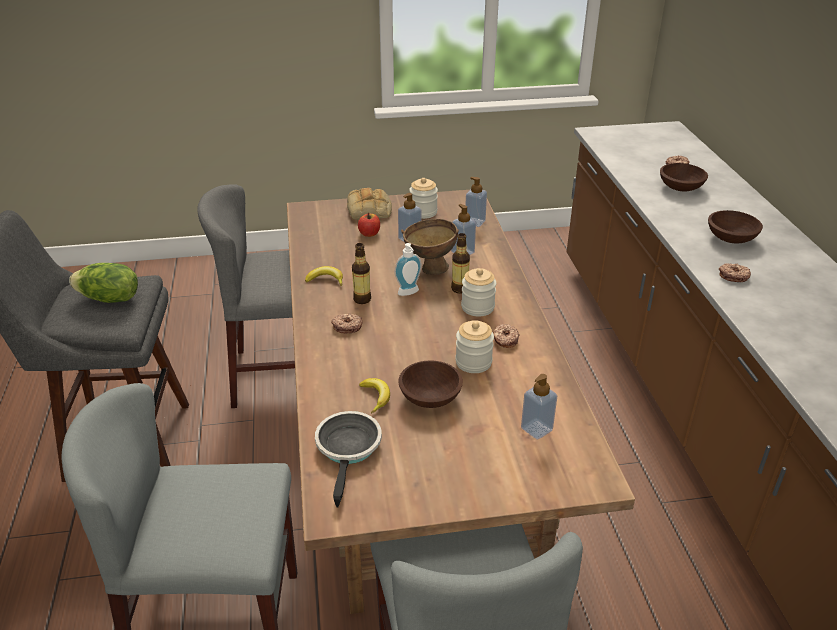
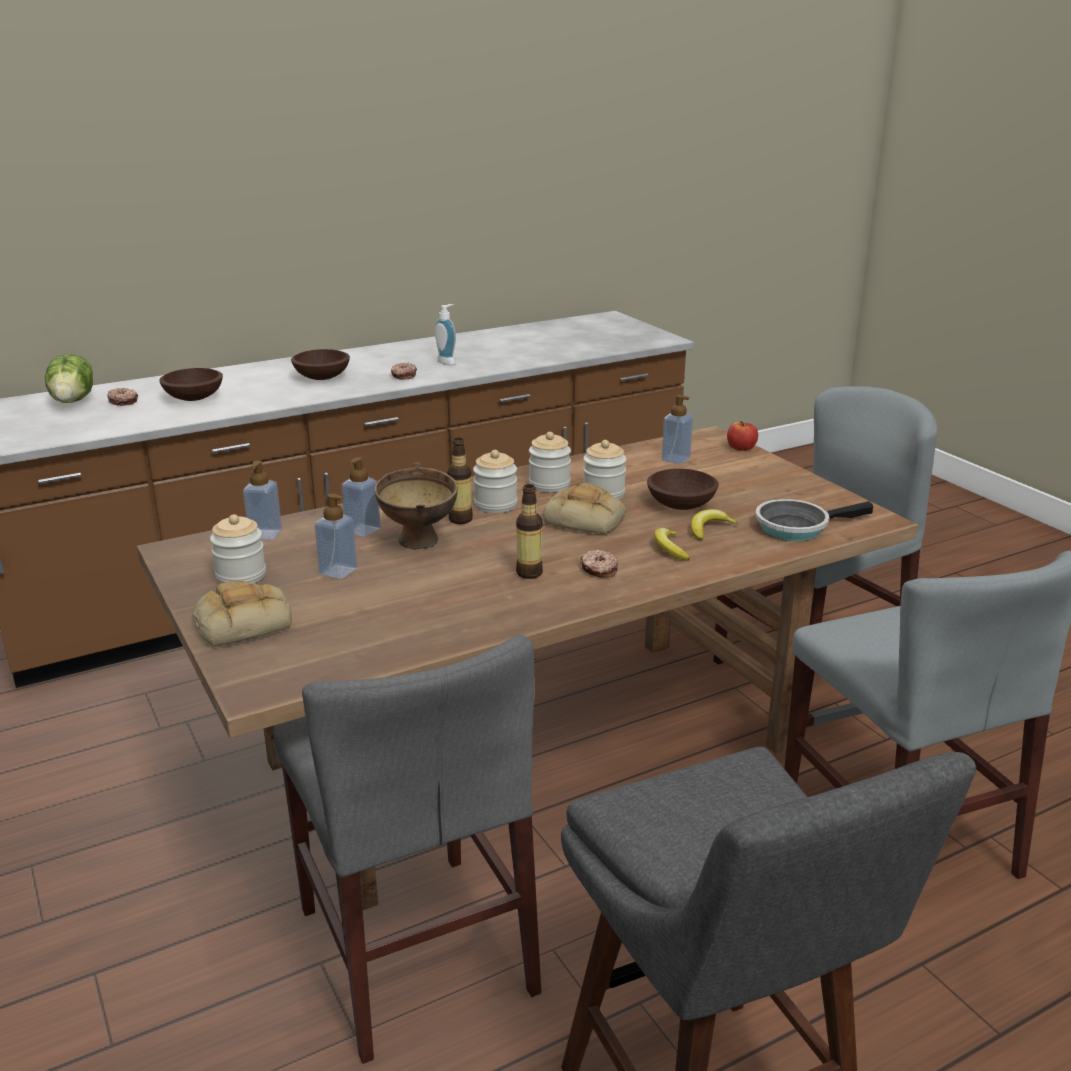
camera: 110 degrees left, 10 degrees down
(109, 299) = (704, 808): lettuce -> lettuce (74, 400)
(326, 280) = (497, 609): banana -> banana (670, 549)
(369, 233) = (334, 605): apple -> apple (741, 448)
(409, 293) = (492, 546): soap dispenser -> soap dispenser (448, 362)
(429, 342) = (586, 519): none -> bread
(505, 340) = (549, 485): donut -> jar

